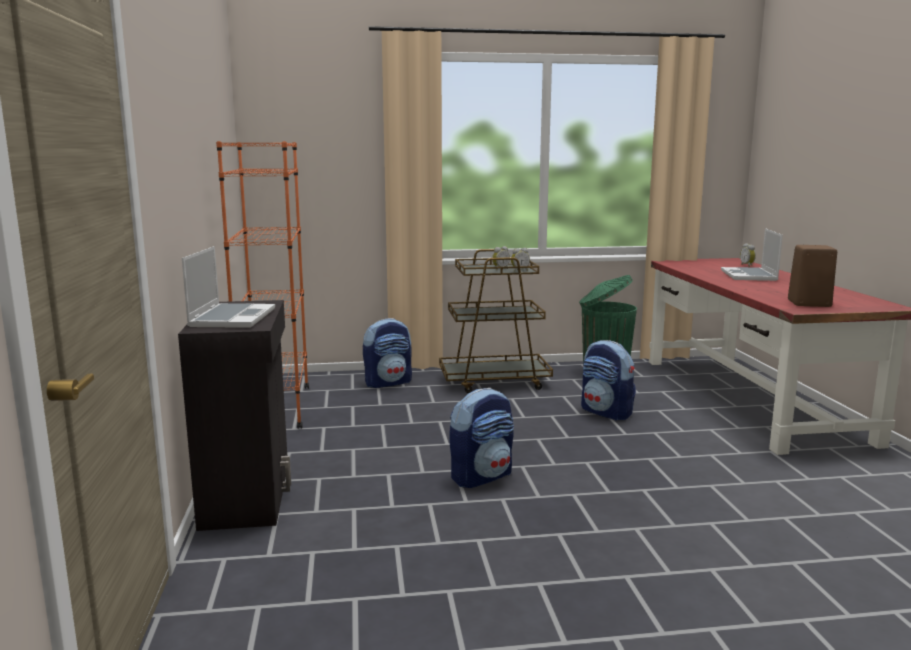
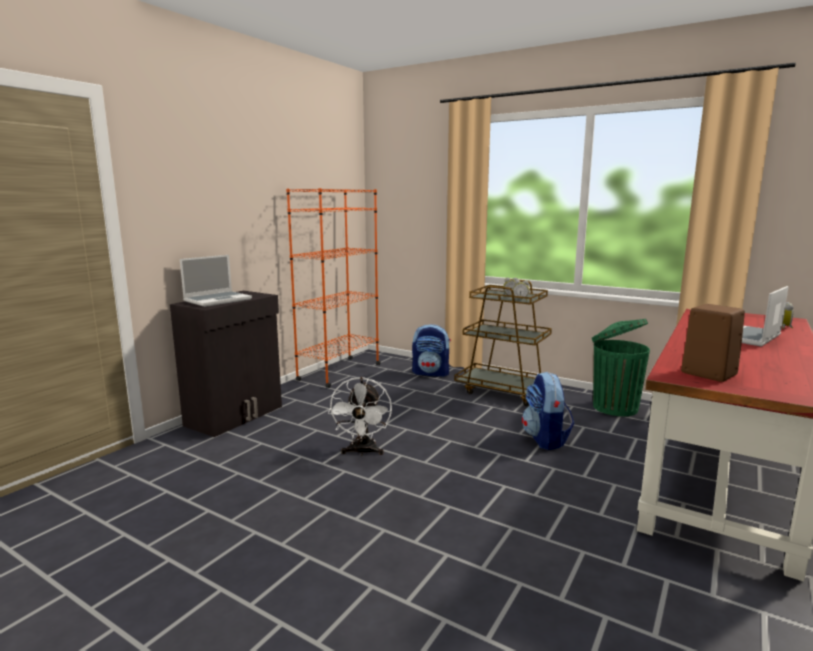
camera: 40 degrees right, 0 degrees up
(482, 476) = (362, 452): backpack -> white fan

